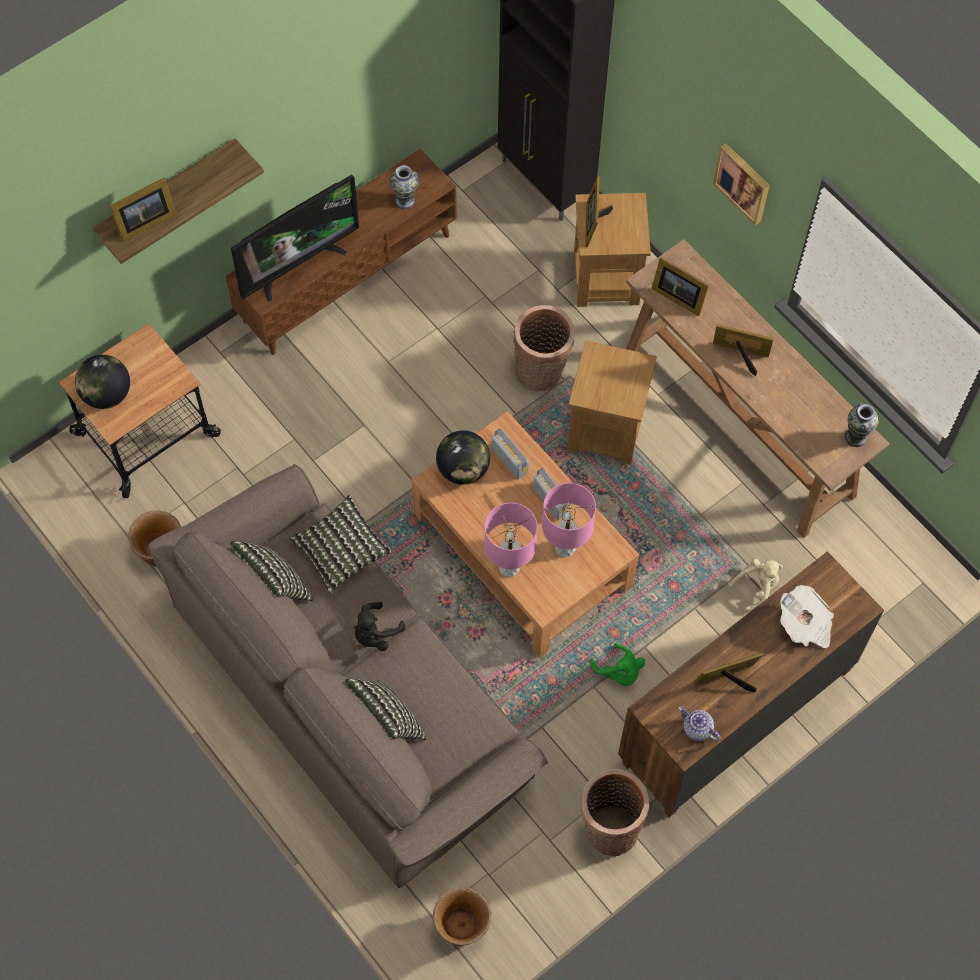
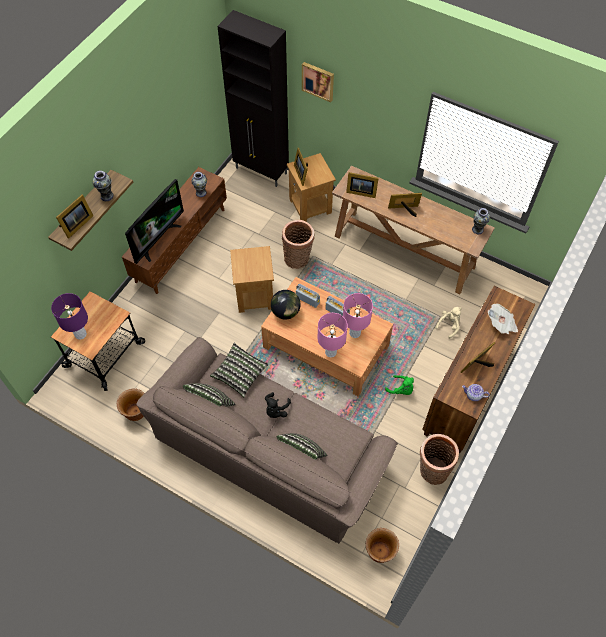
camera: 20 degrees left, 5 degrees down
(107, 394) = (80, 334): globe -> purple table lamp
(211, 185) = (107, 196): none -> vase
(606, 430) = (342, 275): brown side table -> brown side table (255, 296)
(743, 182) = (380, 119): picture -> picture (318, 81)

